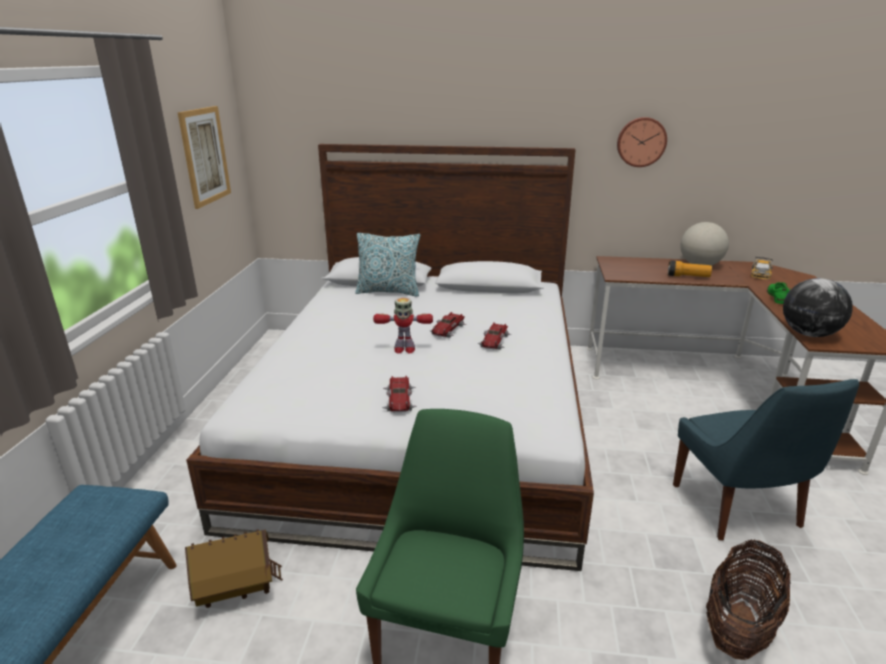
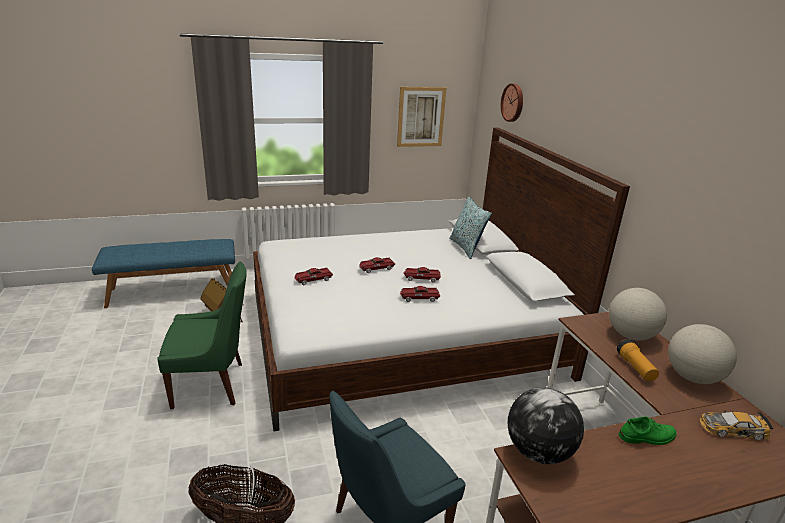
camera: 65 degrees right, 0 degrees up
(404, 349) = (376, 268): toy robot -> toy car
(640, 265) = (631, 336): none -> globe
(641, 142) = (690, 202): wall clock -> wall clock (513, 102)

